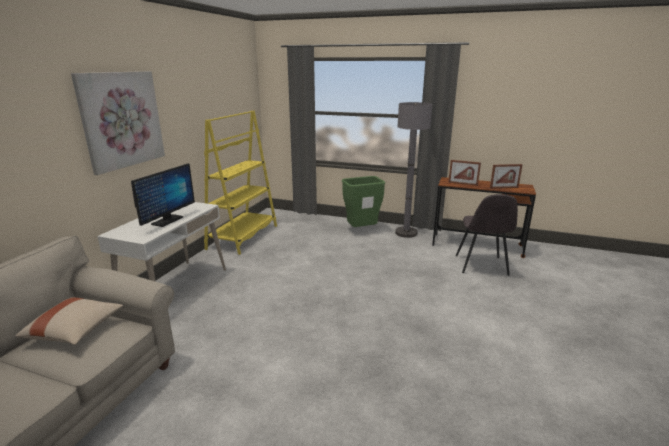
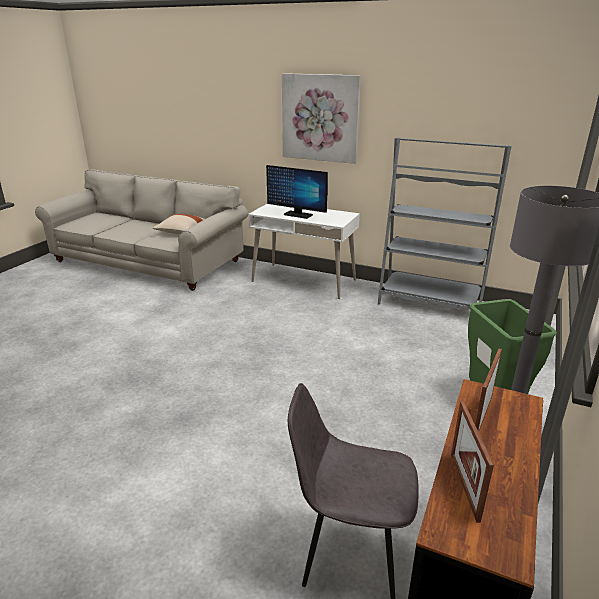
camera: 95 degrees right, 5 degrees up
(243, 237) = (430, 303): yellow bookcase -> grey bookcase

